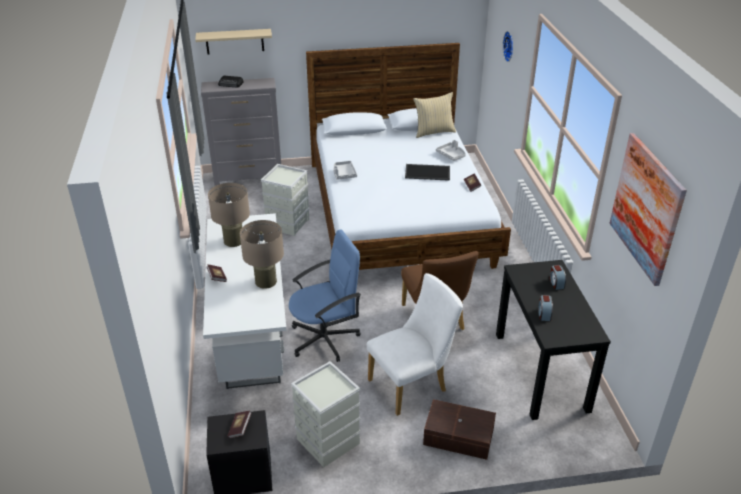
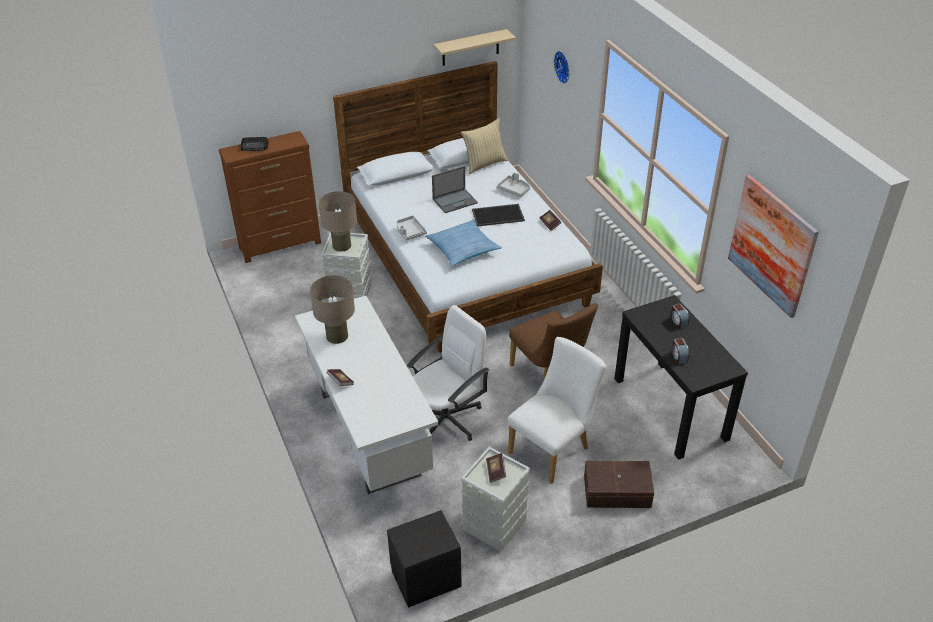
camera: 15 degrees left, 5 degrees up
(234, 41) = (252, 97): beige shelf -> beige shelf (470, 47)
(240, 428) = (425, 534): book -> book (496, 471)
(249, 177) = (281, 245): grey dresser -> brown dresser
(265, 281) = (394, 376): beige table lamp -> beige table lamp (341, 245)
(325, 338) = (447, 418): blue office chair -> white office chair
(383, 193) = (462, 248): none -> pillow
(395, 156) = (455, 201): none -> laptop

